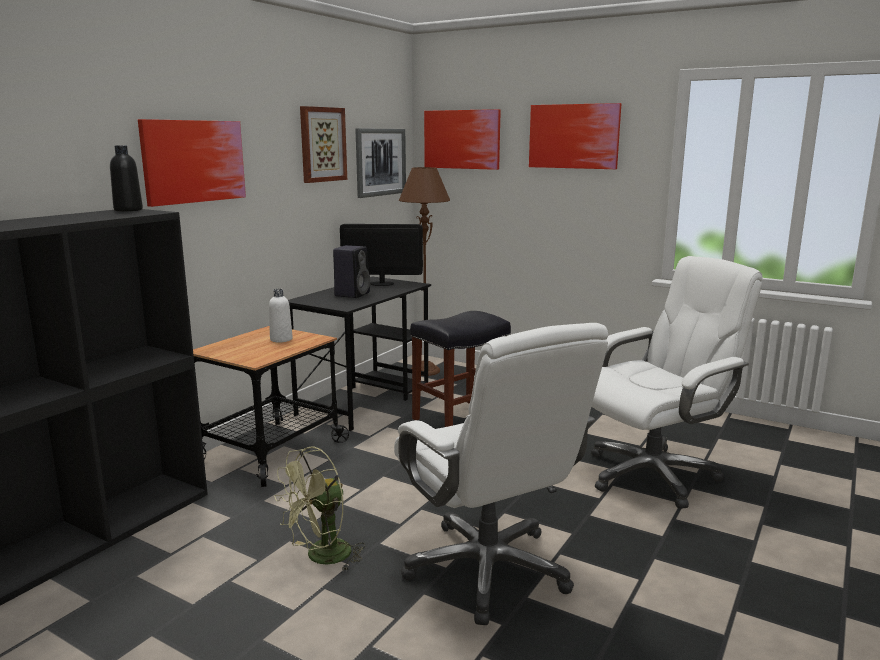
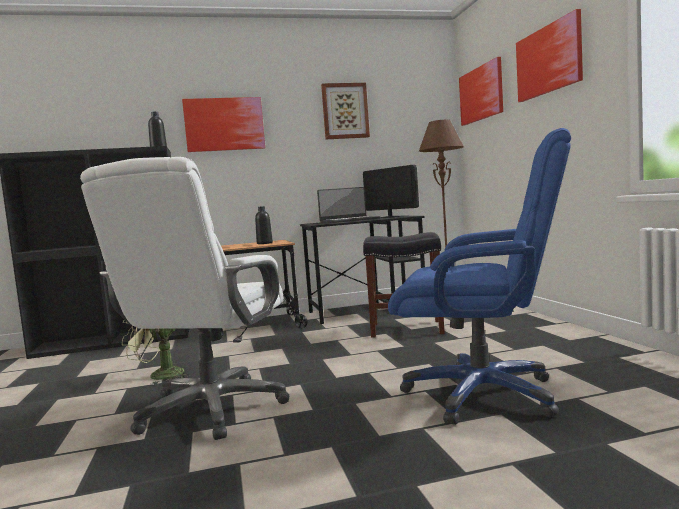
camera: 45 degrees right, 10 degrees down
(281, 339) = (264, 243): white bottle -> black bottle
(352, 294) = (349, 220): black speaker -> laptop
(380, 162) = (414, 124): picture -> none
(652, 475) = (483, 394): white office chair -> blue office chair

